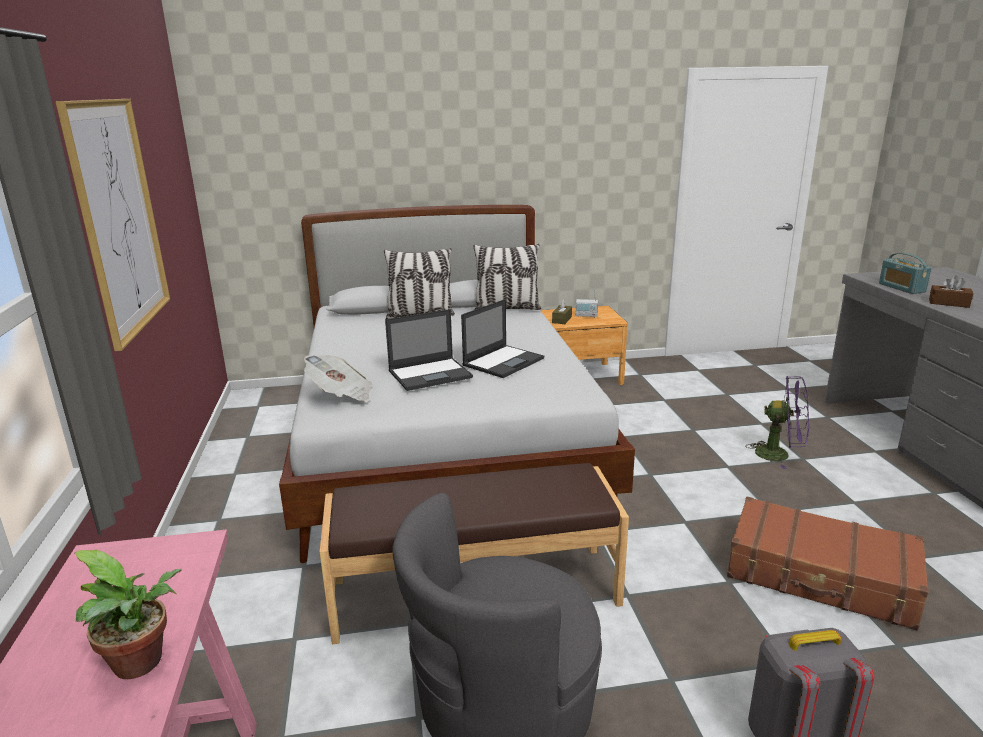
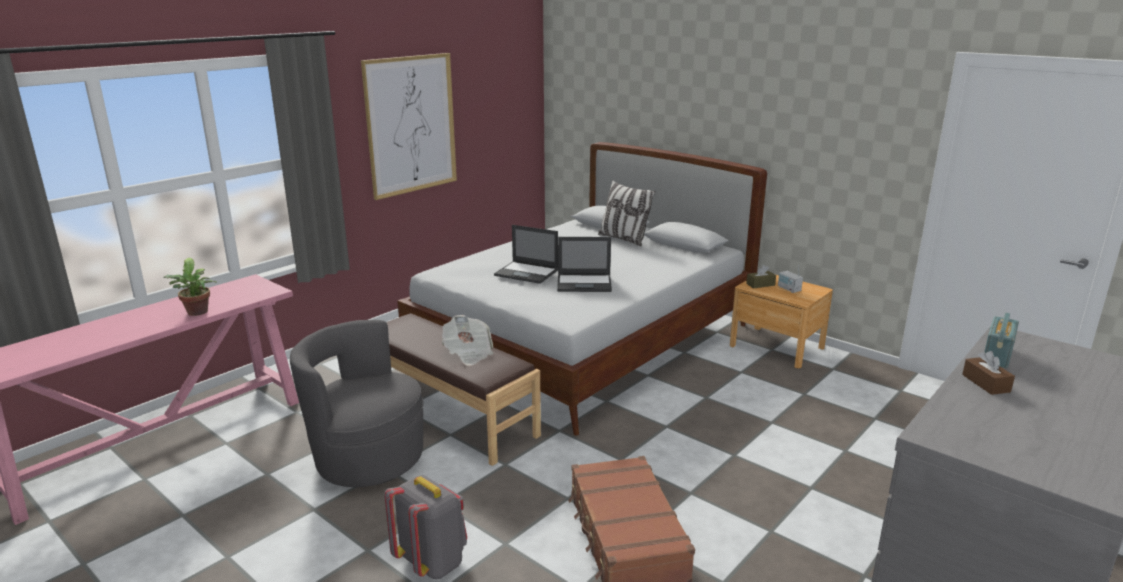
camera: 50 degrees right, 0 degrees up
(341, 394) = (465, 264): newspaper -> newspaper (468, 353)
(507, 309) = (686, 255): pillow -> none
(779, 455) = (798, 474): purple fan -> none

